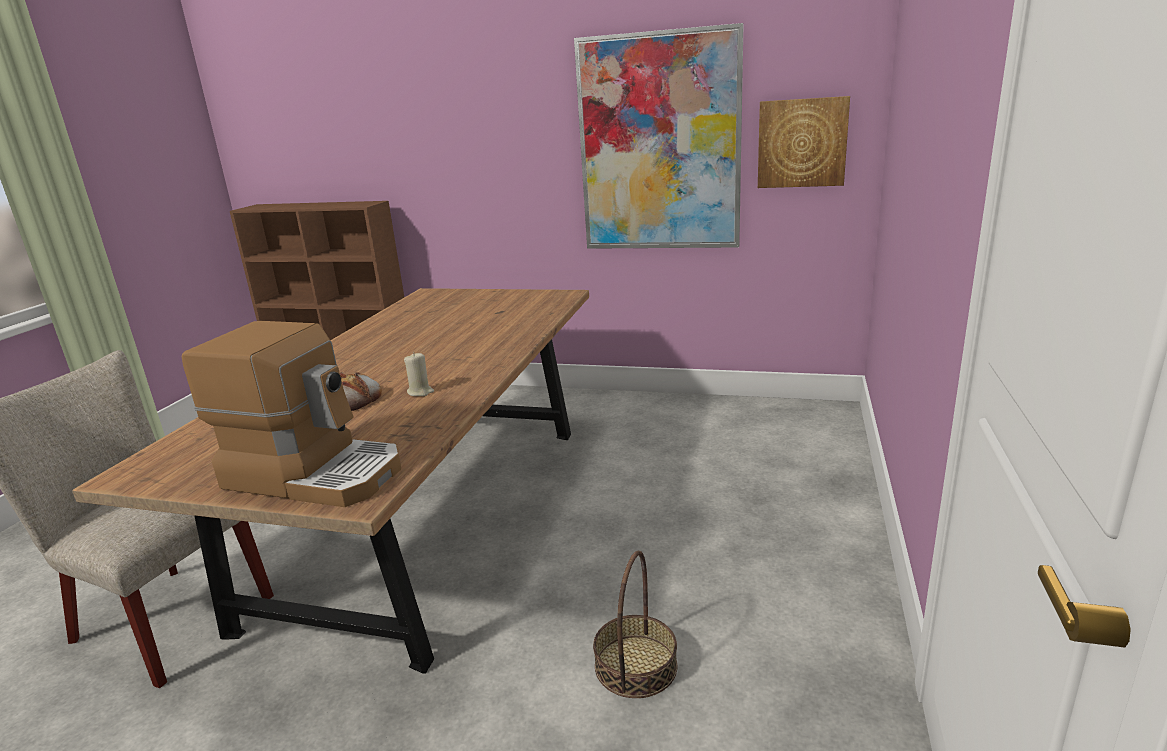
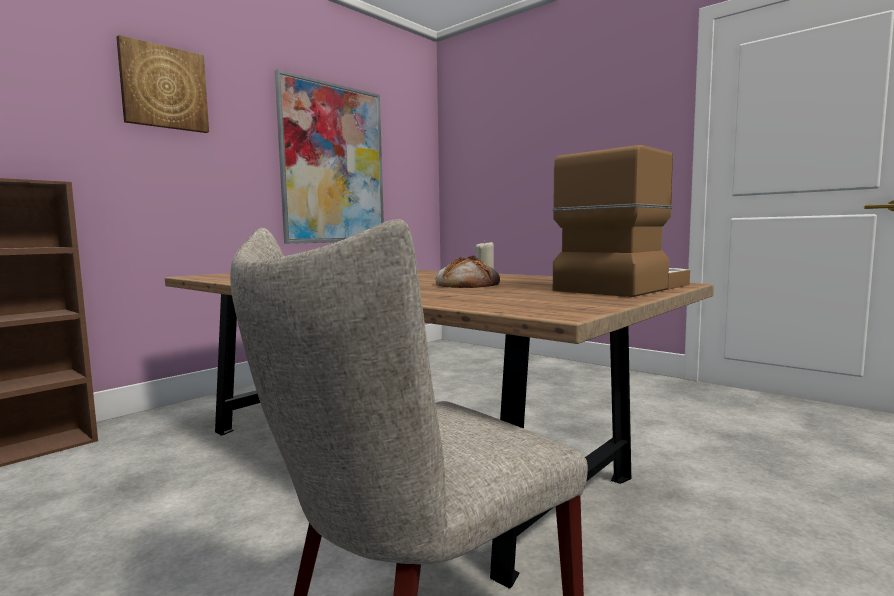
camera: 65 degrees left, 15 degrees down
(636, 666) = (651, 420): basket -> none
(802, 143) = (407, 175): picture -> picture (164, 88)

